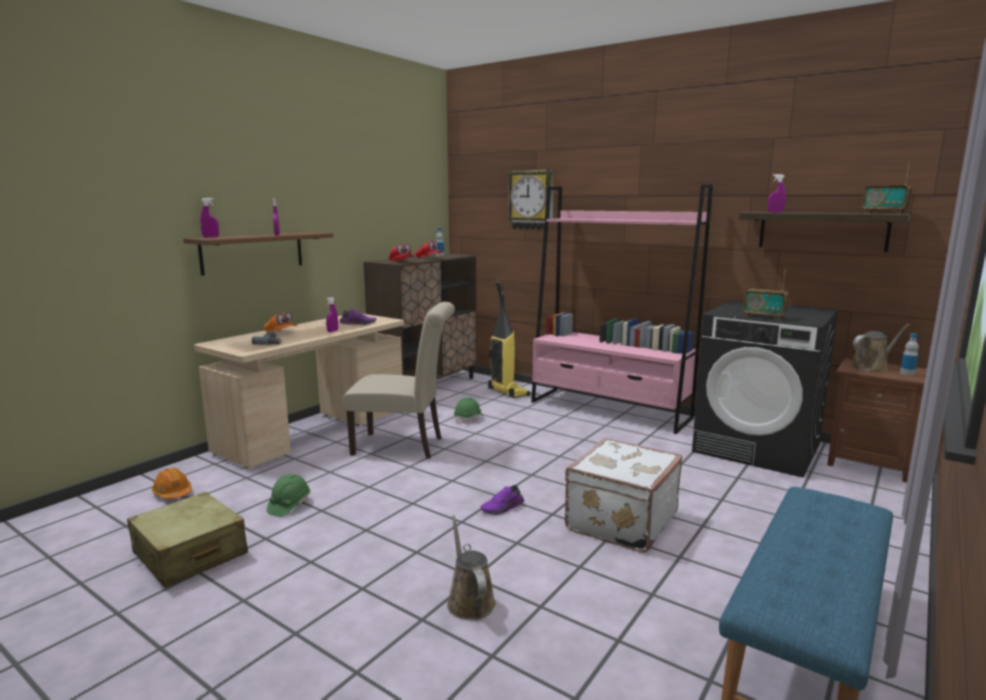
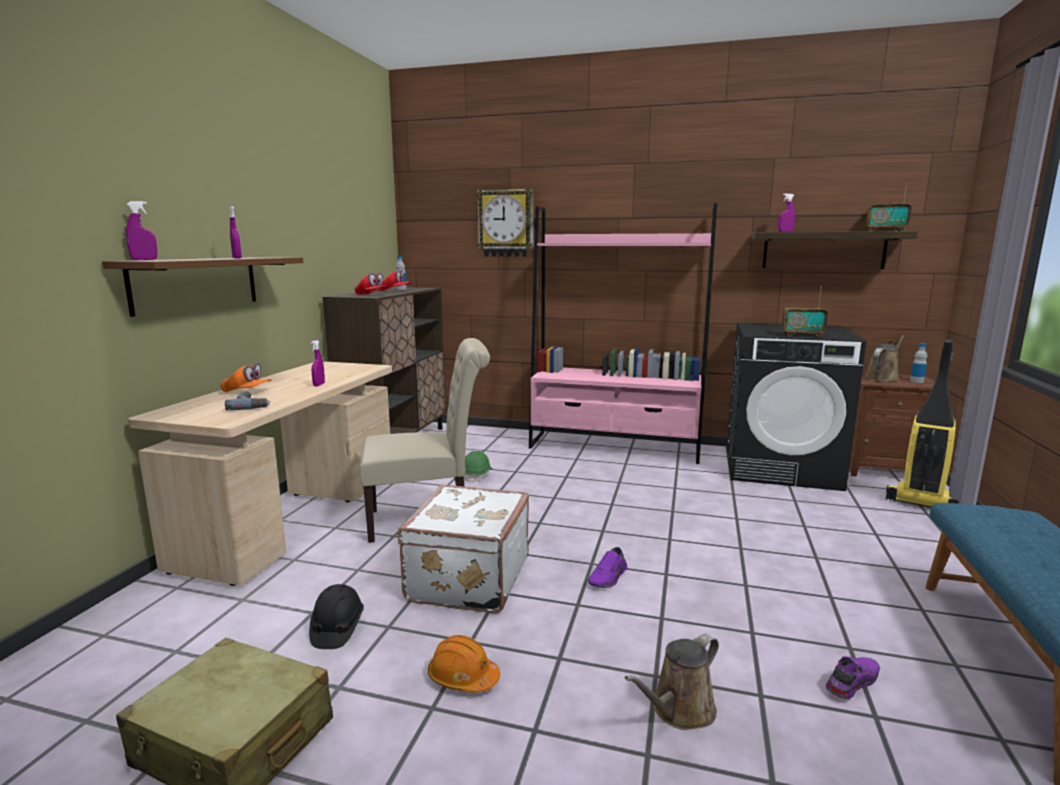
camera: 20 degrees left, 0 degrees up
(173, 493) = (137, 647): orange hard hat -> orange hard hat (463, 677)
(289, 505) = (337, 629): green hard hat -> black hard hat
(358, 323) = (340, 373): purple shoe -> purple shoe (850, 682)
(469, 601) = (679, 710): brown watering can -> brown watering can turned 90 degrees counterclockwise
(507, 392) = (494, 440): vacuum cleaner -> vacuum cleaner (919, 503)
(619, 521) = (738, 568): white suitcase -> white suitcase (466, 579)

